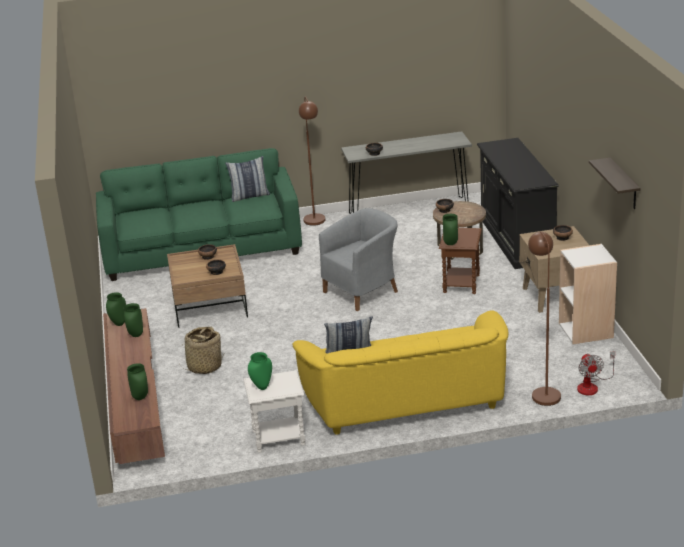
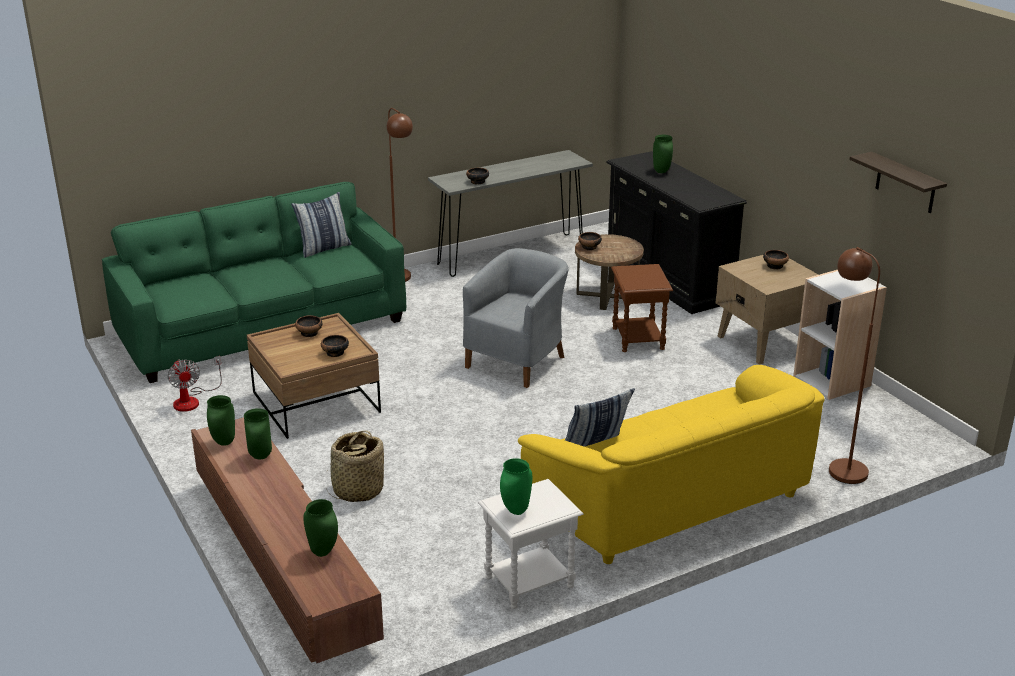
camera: 20 degrees left, 0 degrees up
(451, 243) = (636, 286): green vase -> green vase (662, 171)
(592, 386) = (891, 450): fan -> fan (192, 400)

